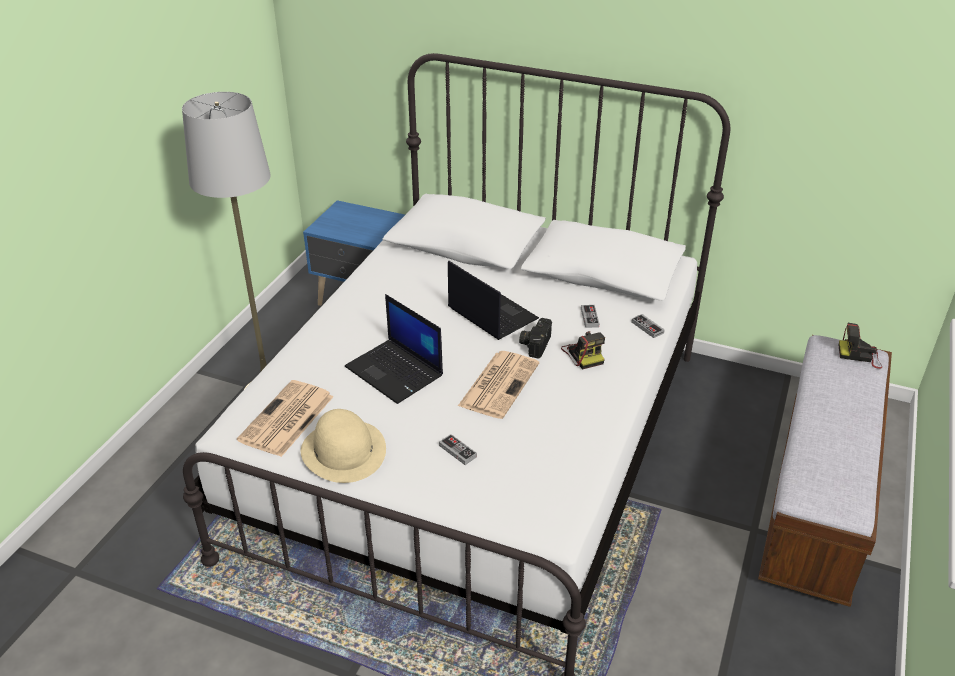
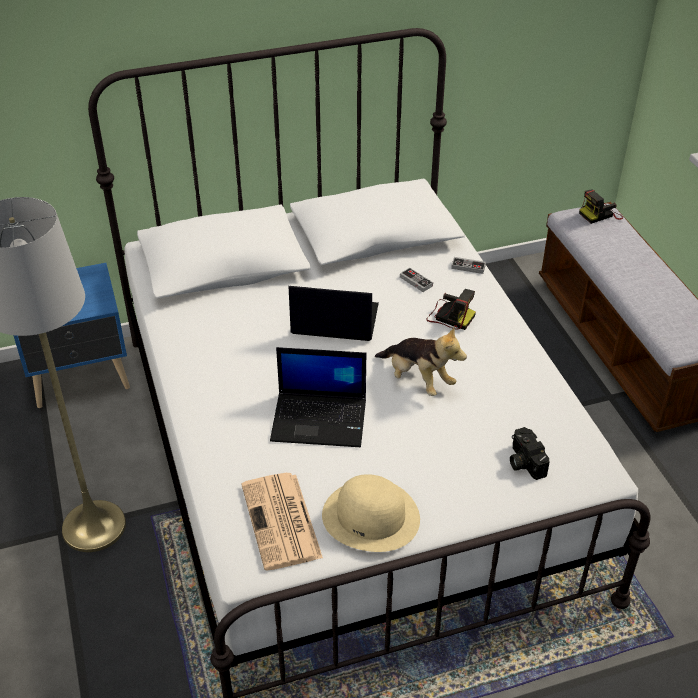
camera: 40 degrees left, 5 degrees up
(457, 451) = (458, 457): game controller -> none
(499, 384) = (418, 379): newspaper -> plush toy
(534, 344) = (402, 328): camera -> camera (523, 462)

